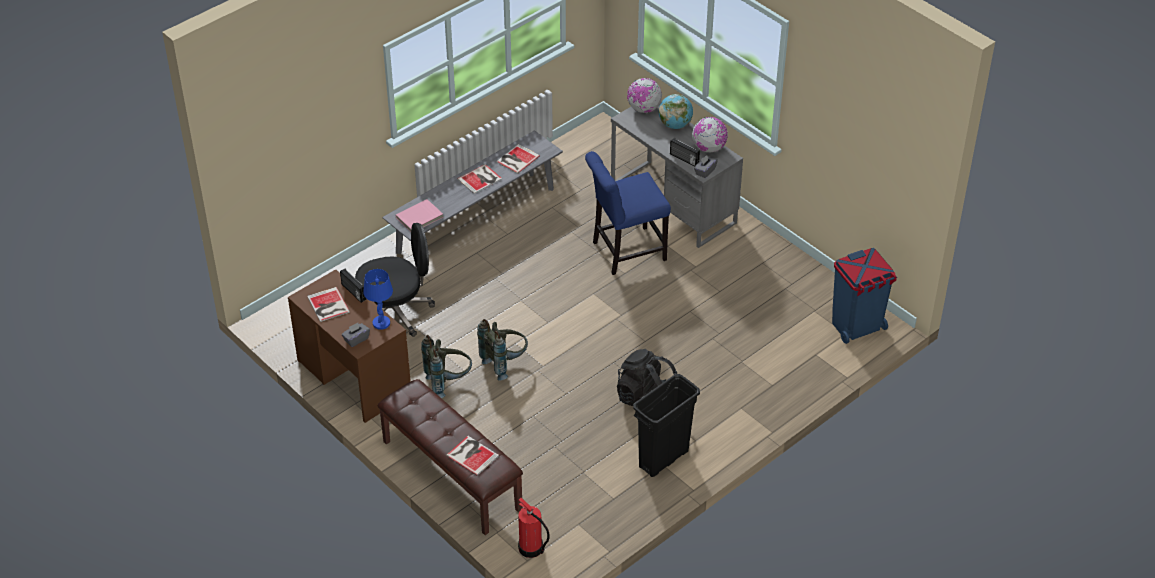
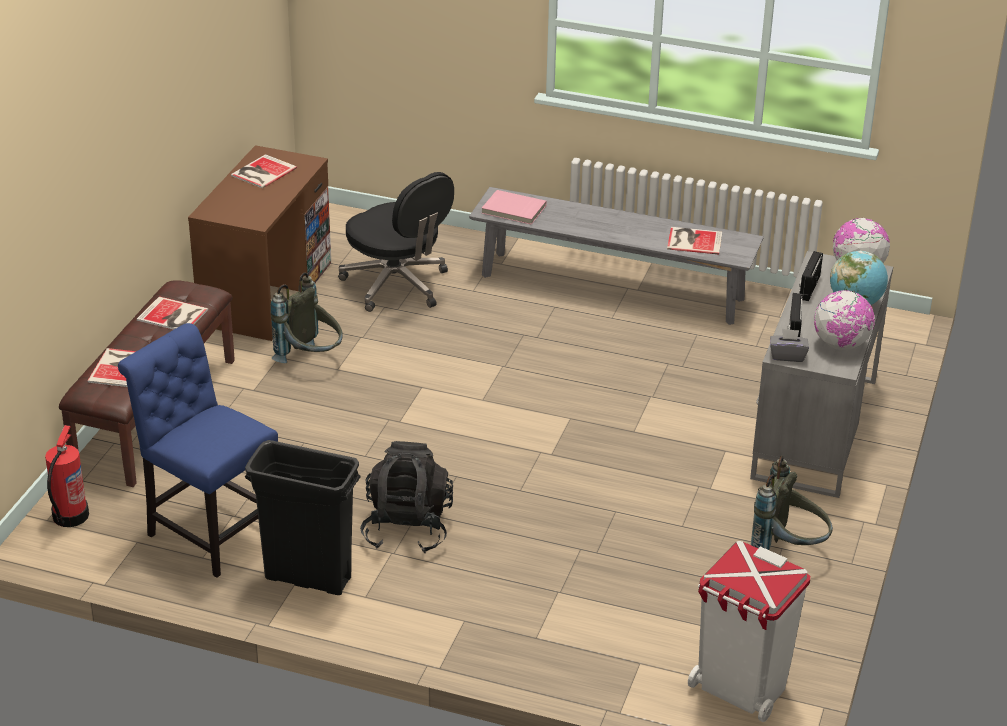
camera: 60 degrees right, 10 degrees down
(353, 292) = (298, 180): radio -> radio (808, 287)
(356, 339) = (220, 206): grey tissue box -> none
(381, 323) = (261, 213): blue table lamp -> none
(481, 179) = (627, 228): book -> book (173, 316)
(505, 363) = (379, 390): grey backpack -> grey backpack (788, 551)
(625, 252) = (674, 419): blue chair -> blue chair (209, 531)
(857, 326) = (741, 689): blue trash can -> white trash can

